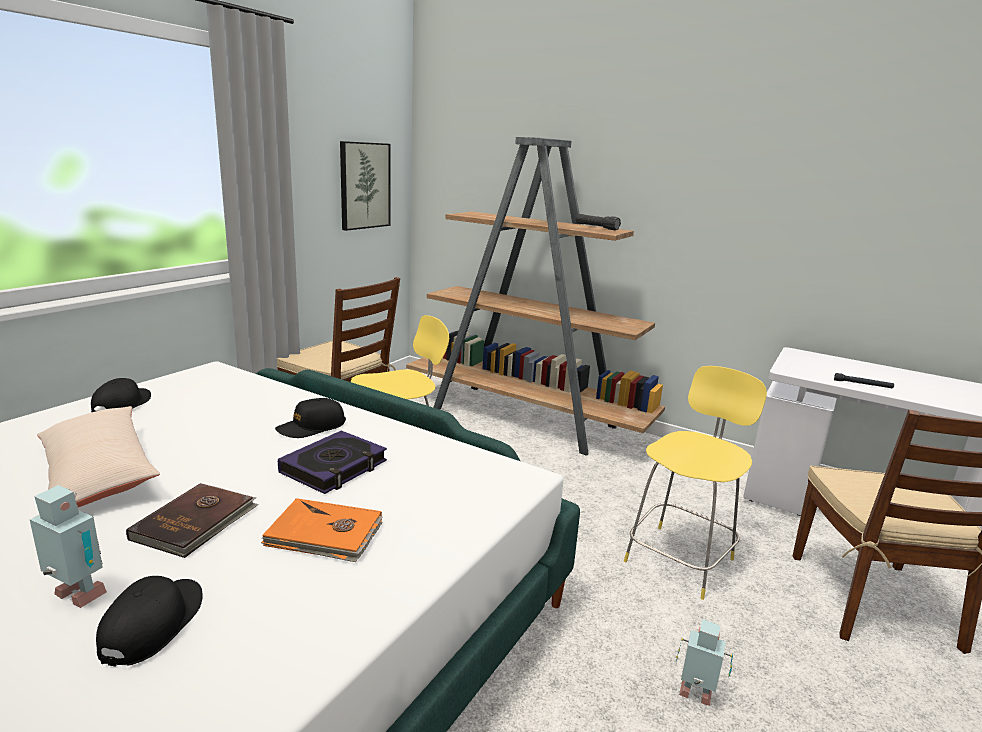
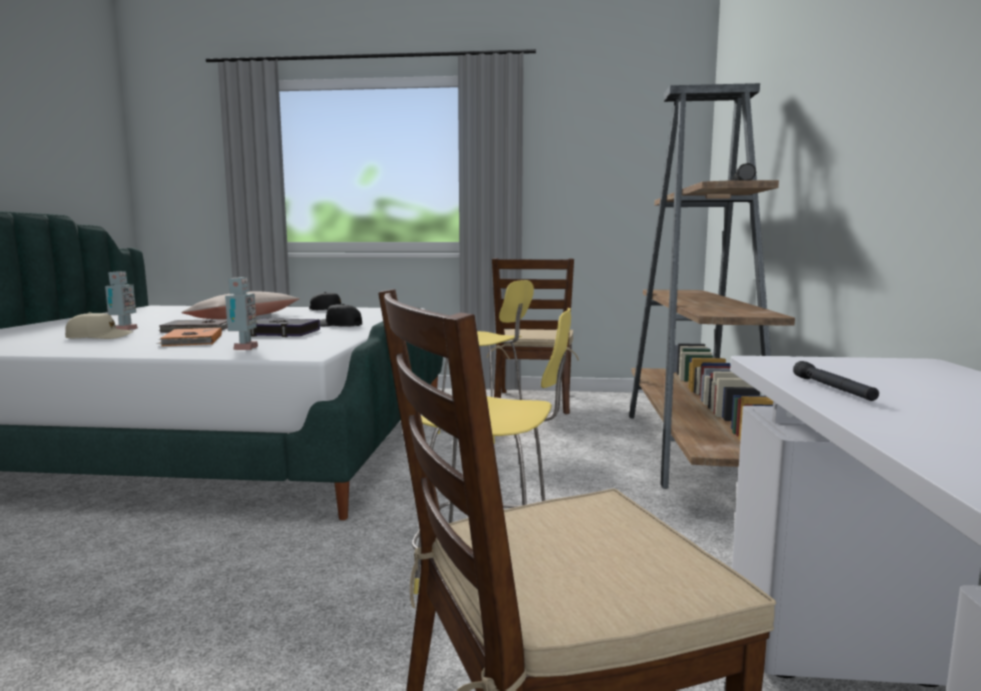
camera: 65 degrees right, 10 degrees down
(153, 624) = (99, 337): black cap -> beige cap
(364, 185) = (631, 187): picture -> none
(696, 696) = (235, 604): toy robot -> toy robot (243, 349)

